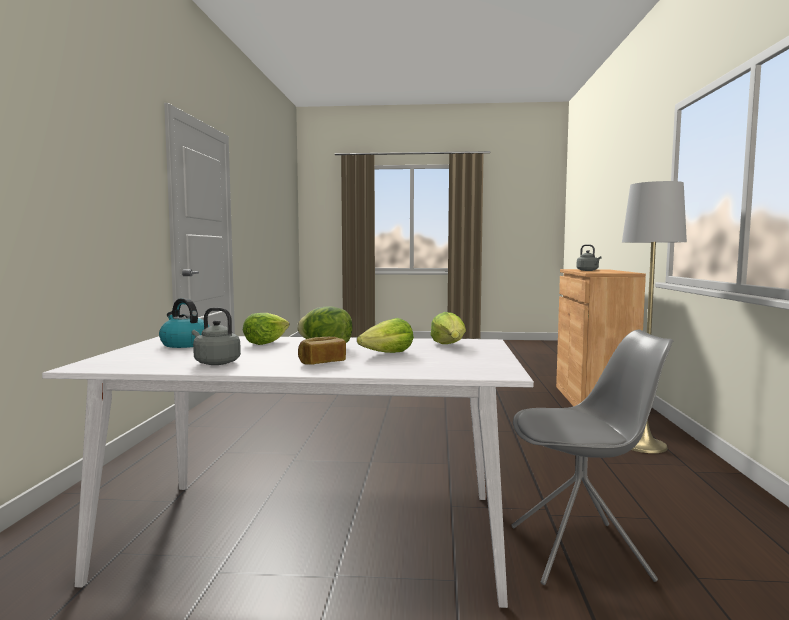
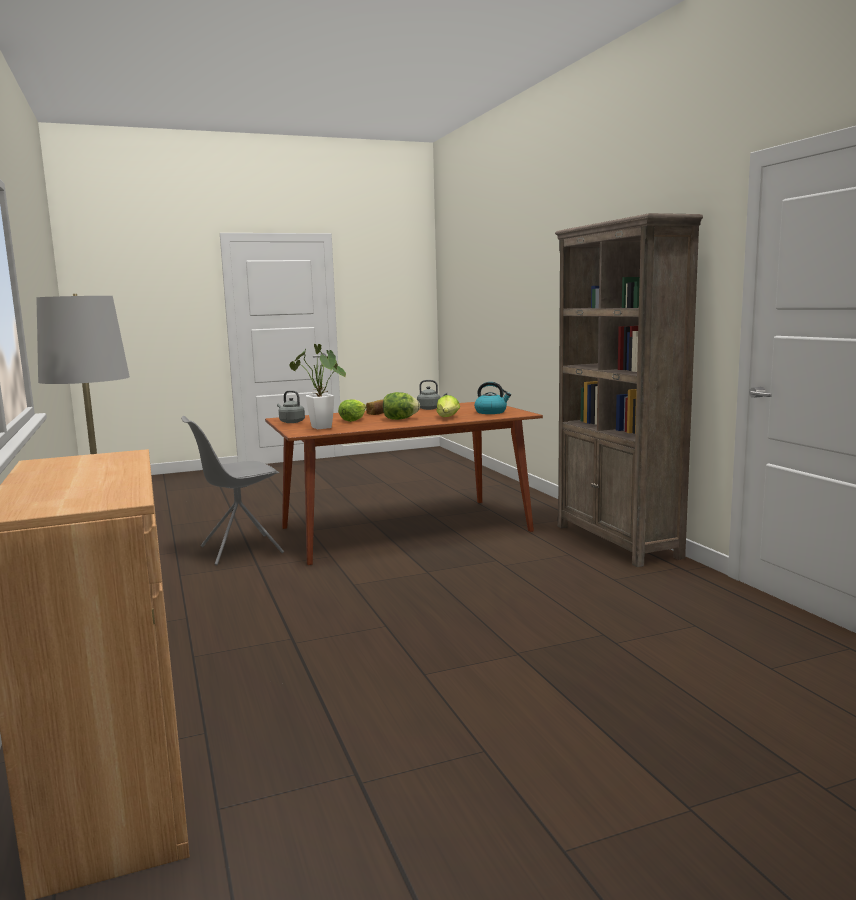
camera: 155 degrees right, 5 degrees up
(153, 455) = (617, 541): none -> brown bookcase
(309, 536) = (405, 529): white dining table -> brown dining table
(449, 345) = (323, 428): lettuce -> potted plant
(588, 270) = (102, 478): grey kettle -> grey kettle (291, 422)

